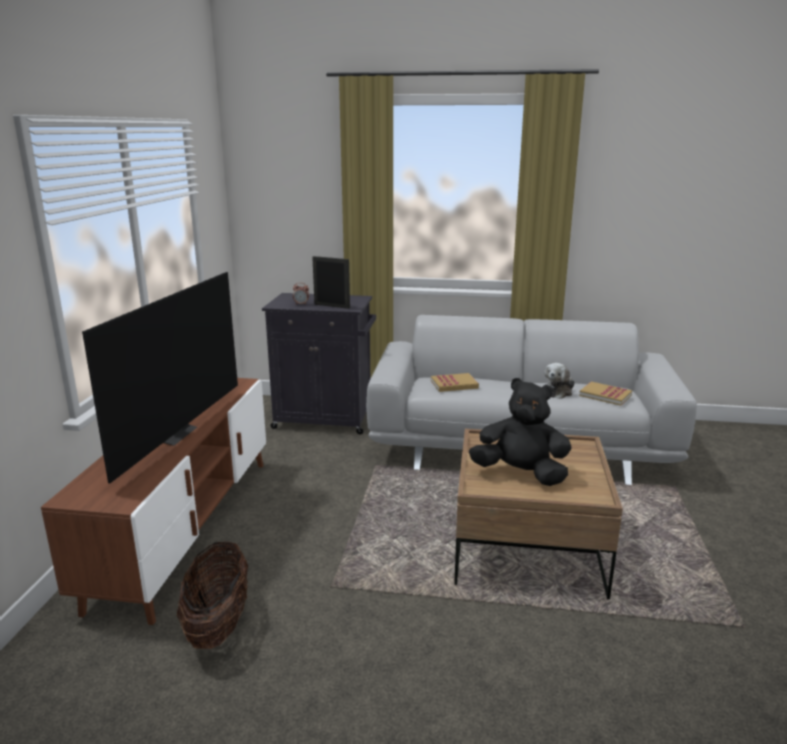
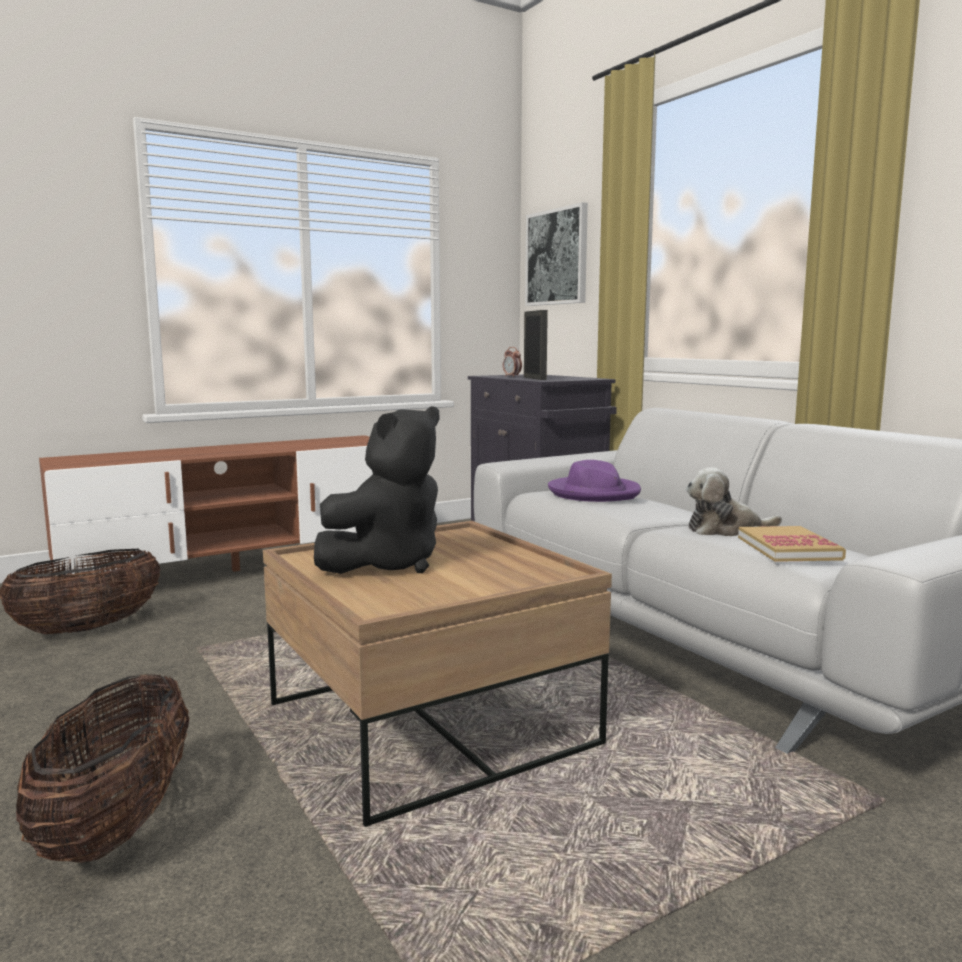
camera: 50 degrees right, 10 degrees down
(173, 434) = (219, 451): television -> none
(277, 199) = (557, 257): none -> picture
(454, 384) = (594, 493): book -> purple hat
(520, 474) = (387, 564): black plush toy -> black plush toy turned 60 degrees clockwise
(546, 672) = (117, 825): none -> basket

